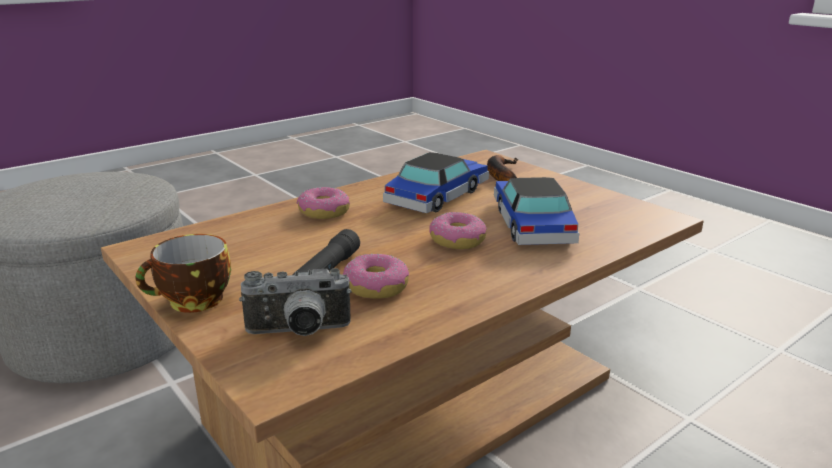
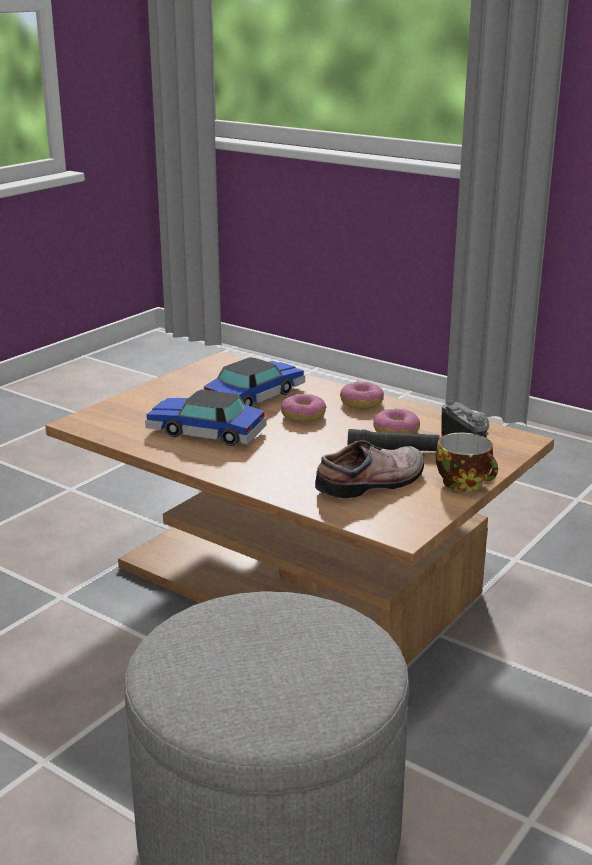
camera: 105 degrees left, 0 degrees up
(251, 251) = (373, 483): none -> shoe
(323, 212) = (273, 471): donut -> donut (362, 403)
(499, 174) = (134, 412): banana -> none
(532, 223) = (254, 396): toy car -> toy car turned 150 degrees clockwise

